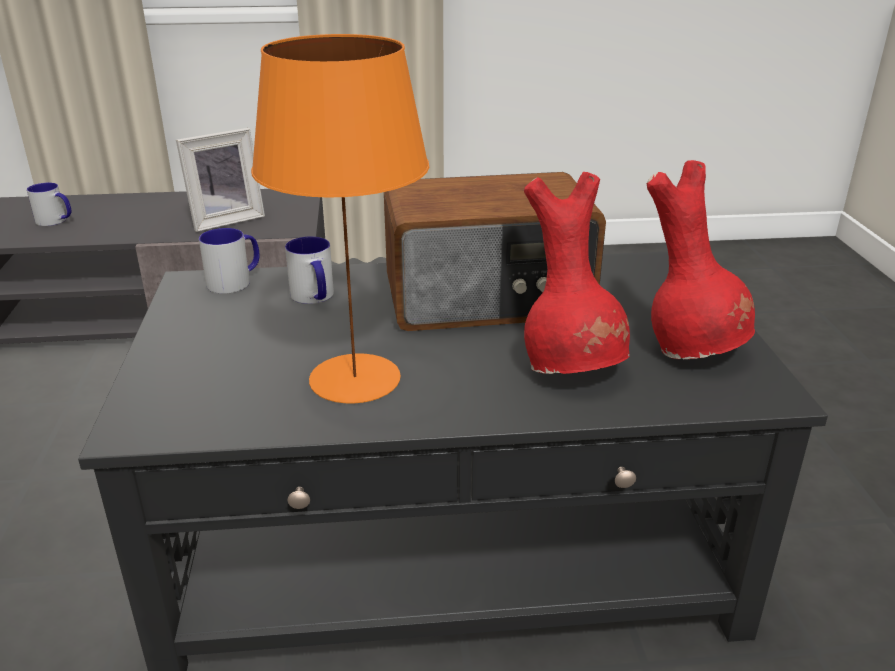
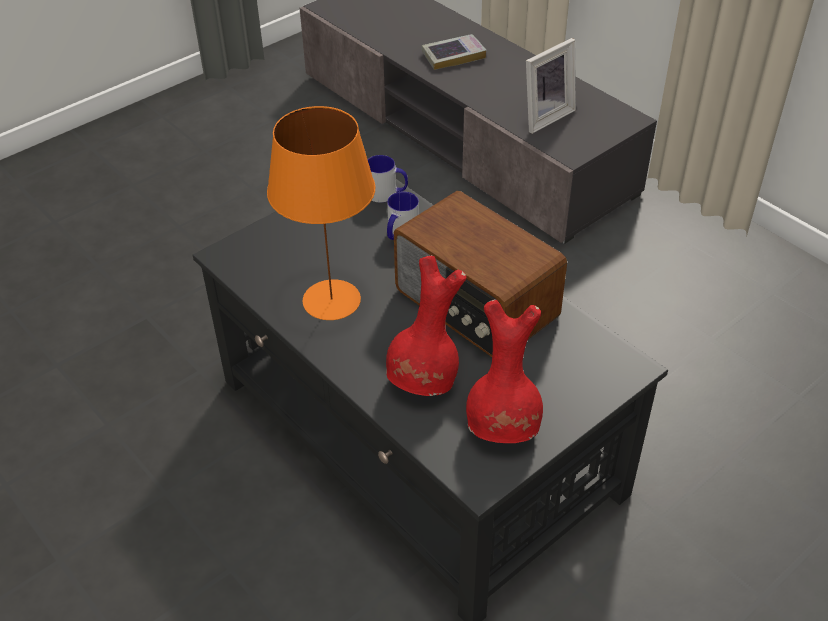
camera: 55 degrees right, 15 degrees up
(56, 221) = (453, 56): mug -> book
(225, 220) = (544, 116): picture frame -> picture frame turned 60 degrees counterclockwise

